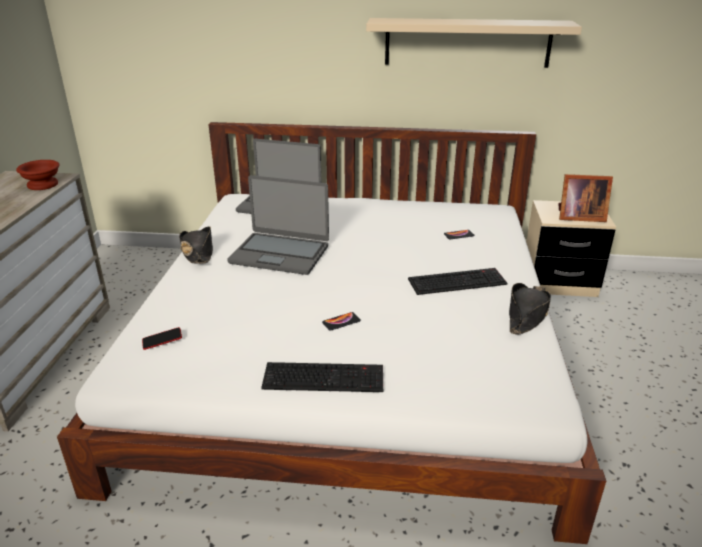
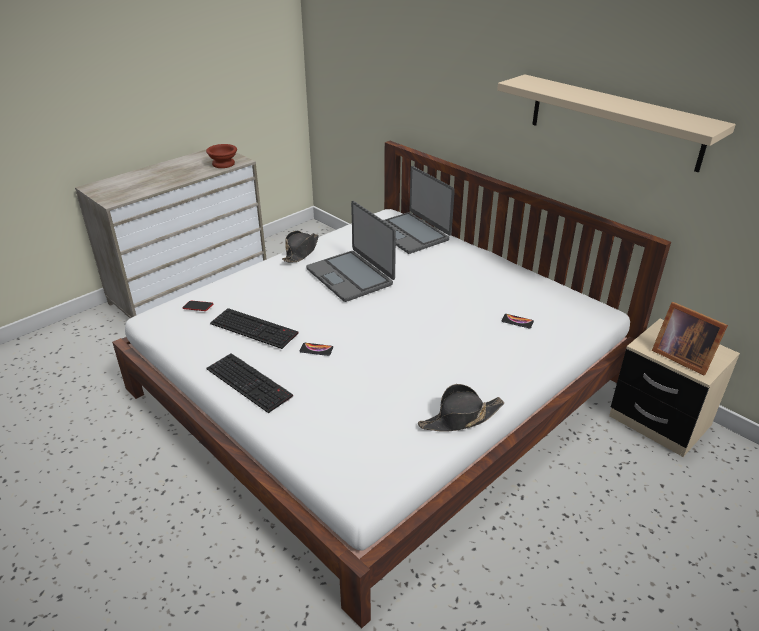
camera: 40 degrees right, 5 degrees up
(457, 281) = (449, 361): keyboard -> keyboard (255, 328)

